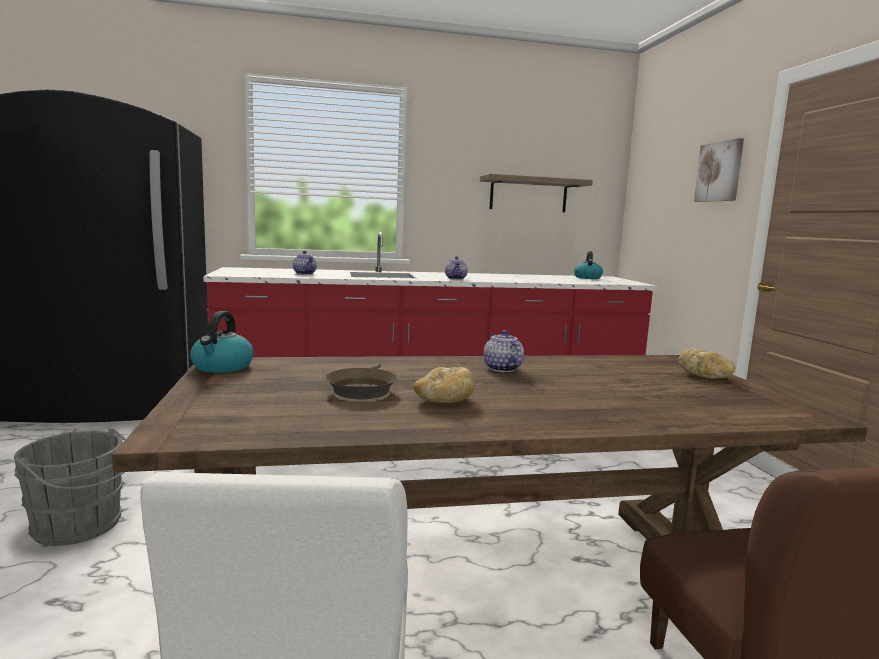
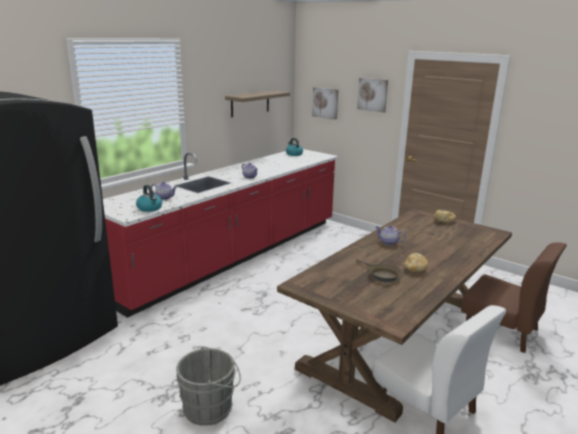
camera: 40 degrees left, 10 degrees up
(222, 367) = (306, 287): kettle -> kettle (150, 208)
(658, 201) = (325, 103): none -> picture

